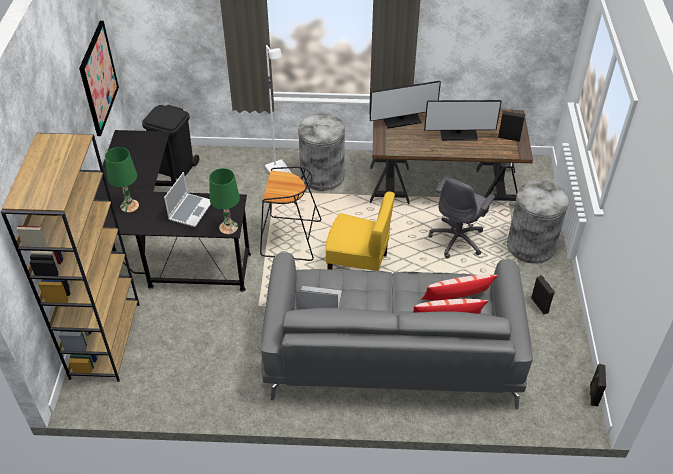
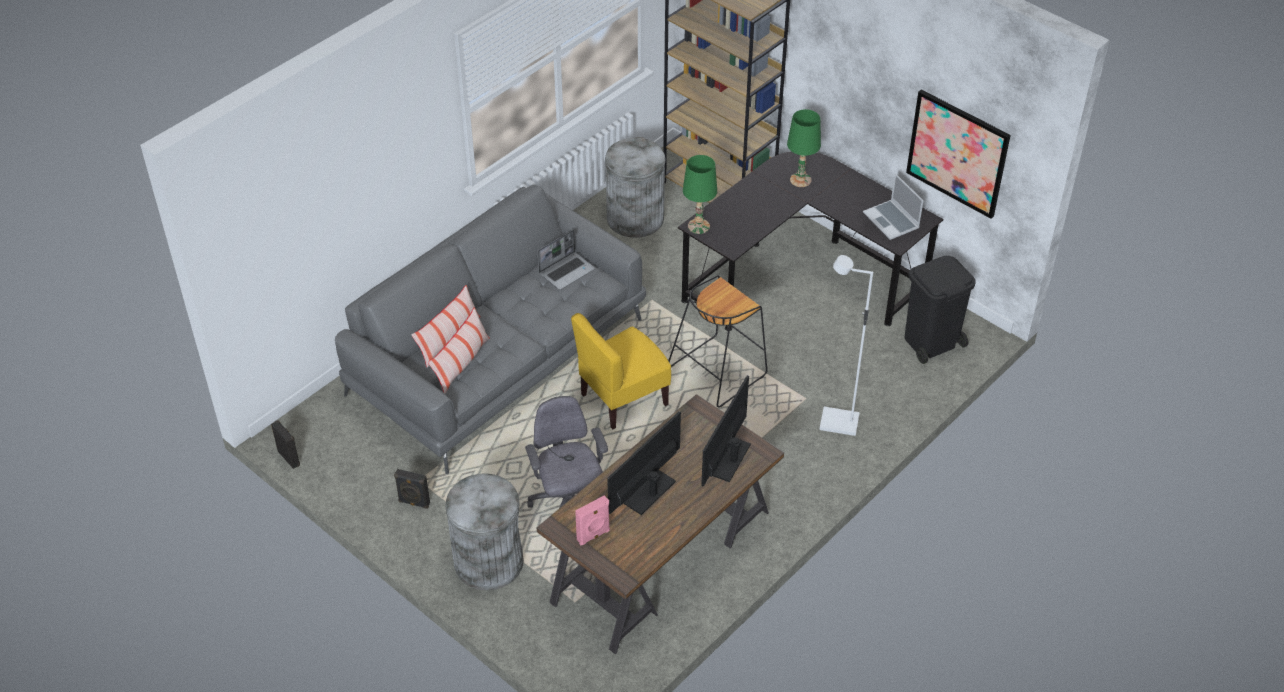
camera: 130 degrees right, 0 degrees up
(190, 210) = (750, 214): laptop -> laptop (892, 221)
(322, 176) = (792, 456): grey trash can -> grey trash can (635, 218)
(509, 137) = (594, 536): black speaker -> pink speaker

